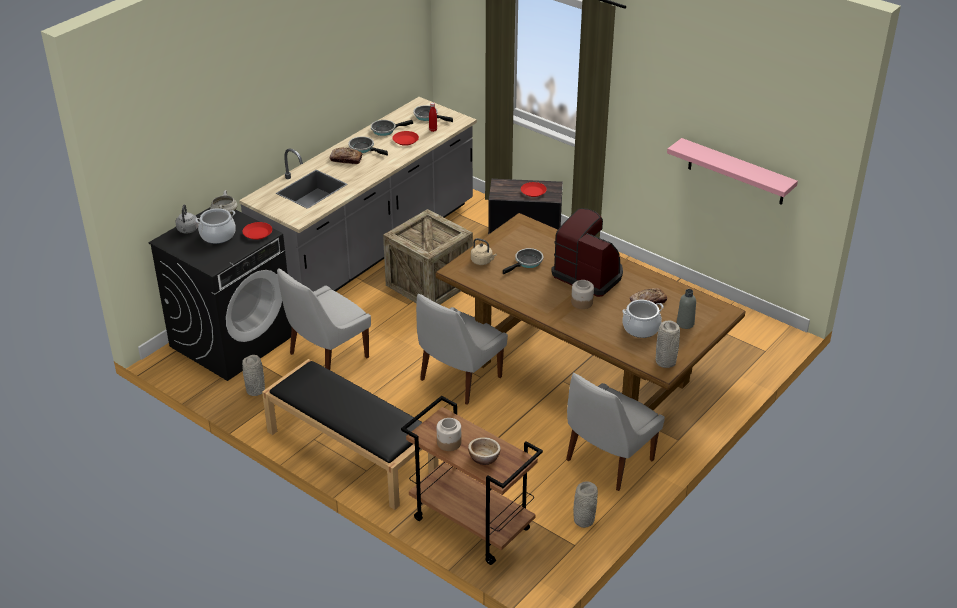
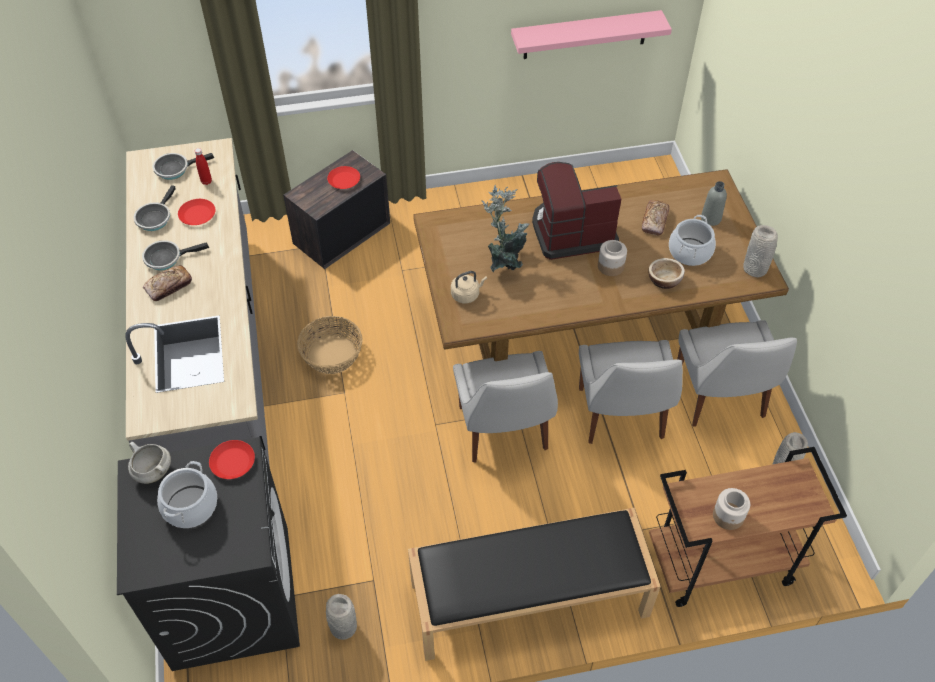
camera: 50 degrees left, 15 degrees up
(187, 230) = (141, 533): grey kettle -> none
(326, 357) = (354, 521): white chair -> white chair (621, 416)
(429, 284) = (331, 354): crate -> basket
(484, 458) = (775, 501): bowl -> bowl (664, 280)
(527, 262) = (505, 263): frying pan -> potted plant

